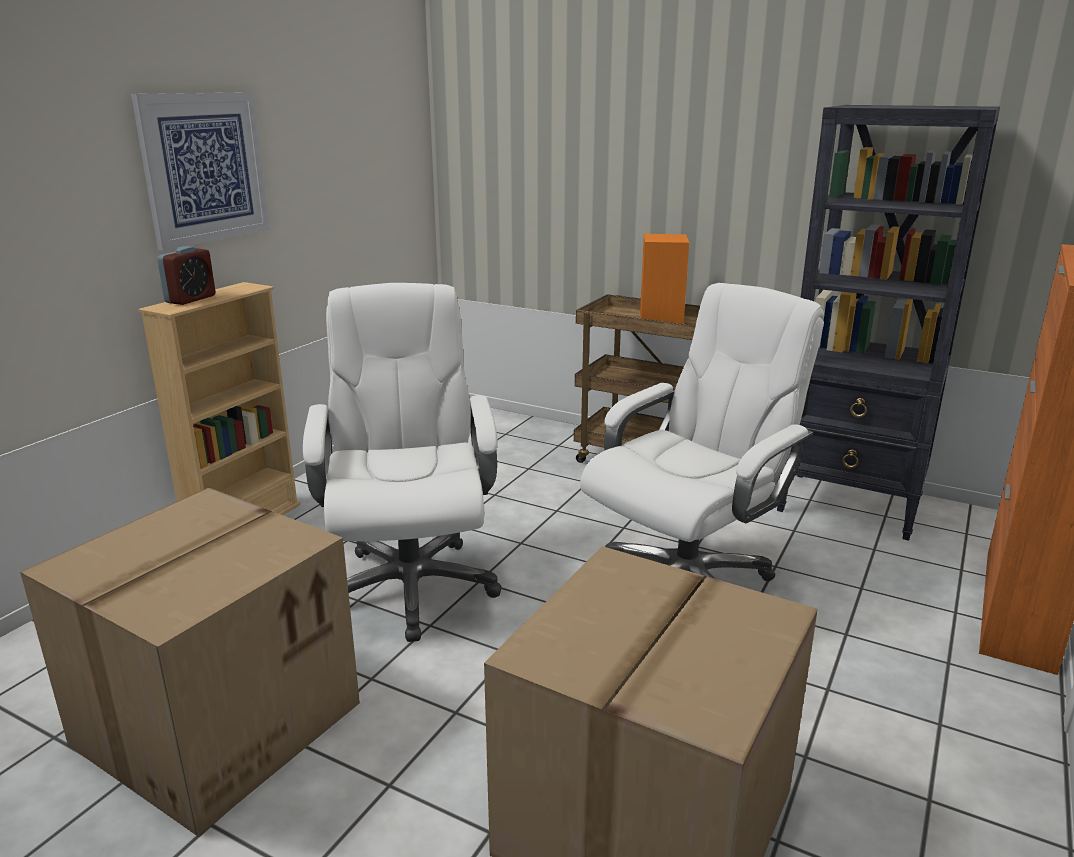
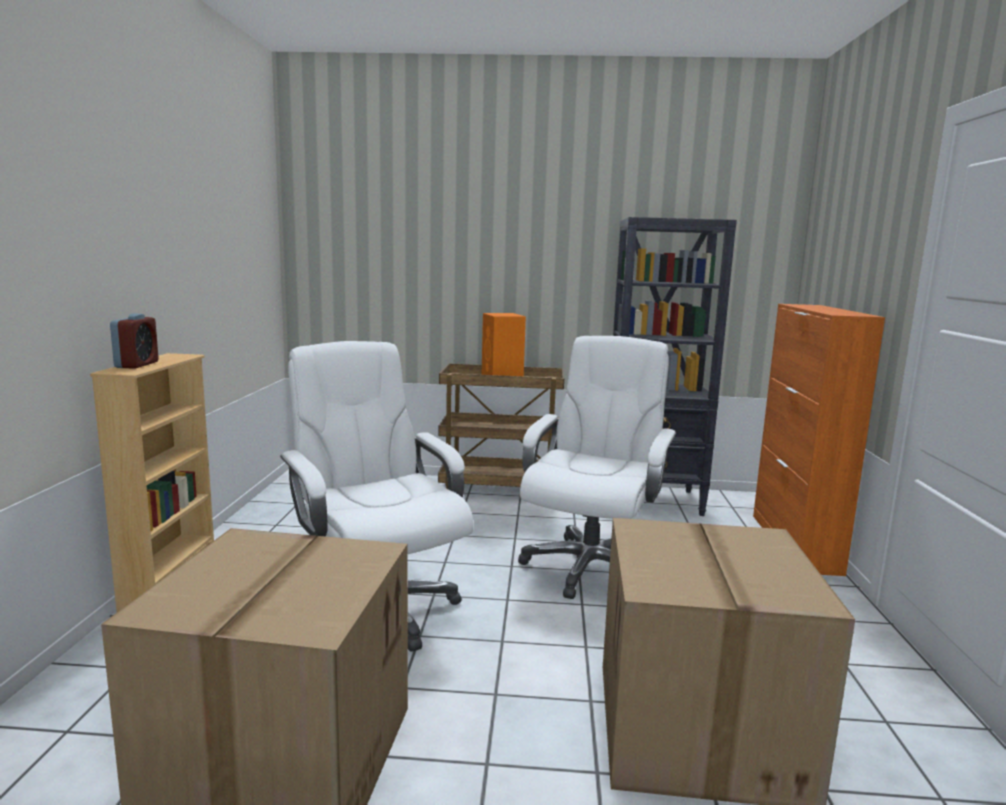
camera: 25 degrees left, 10 degrees down
(204, 168) = (137, 245): picture -> none

